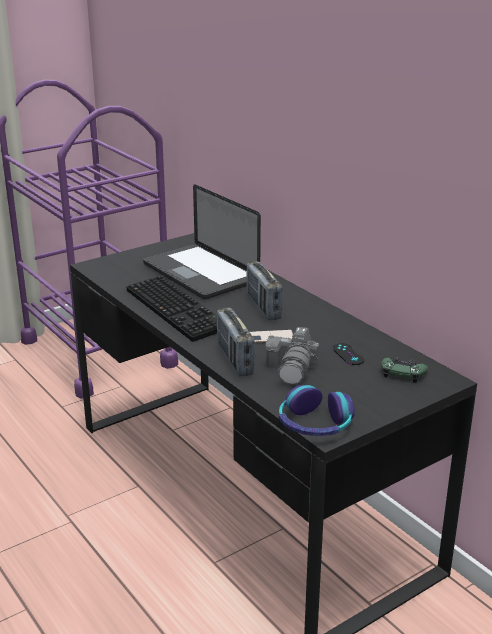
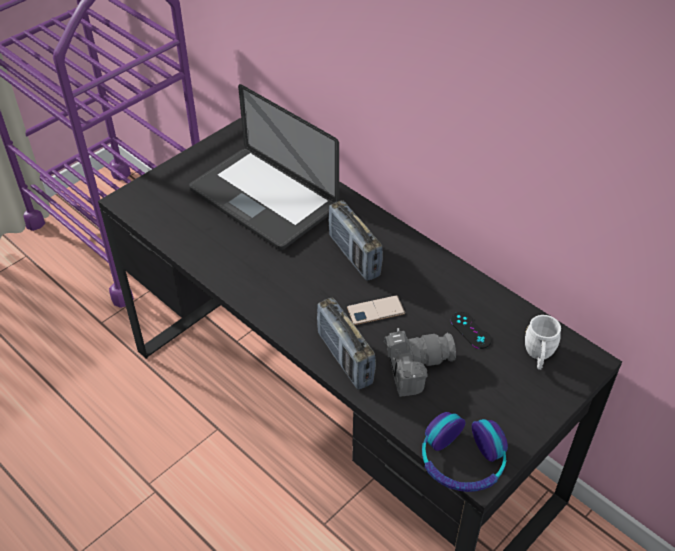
camera: 10 degrees left, 20 degrees up
(178, 309) = (254, 273): keyboard -> none
(292, 369) = (414, 366): camera -> camera turned 105 degrees counterclockwise
(402, 373) = (538, 356): green game controller -> white mug

